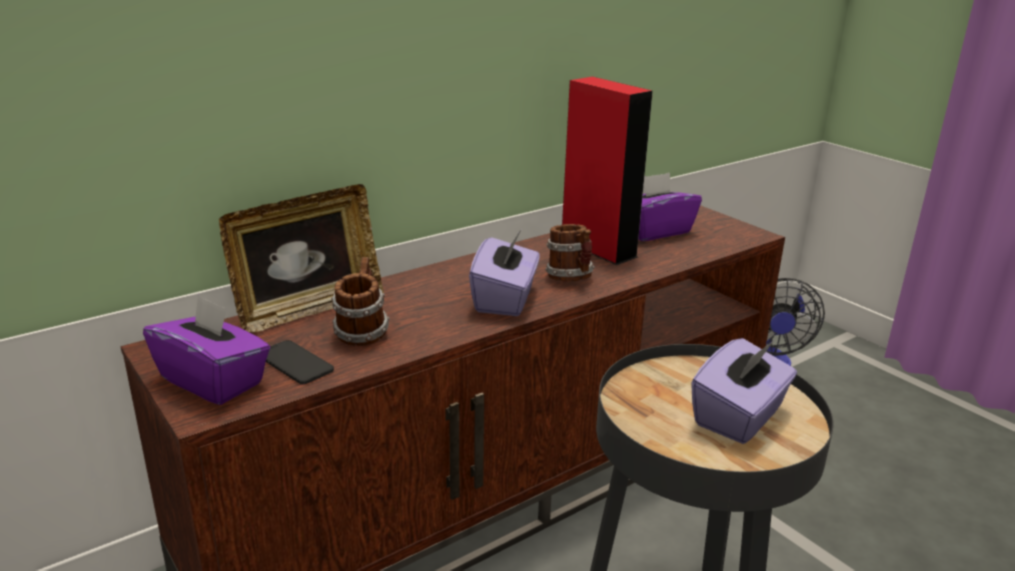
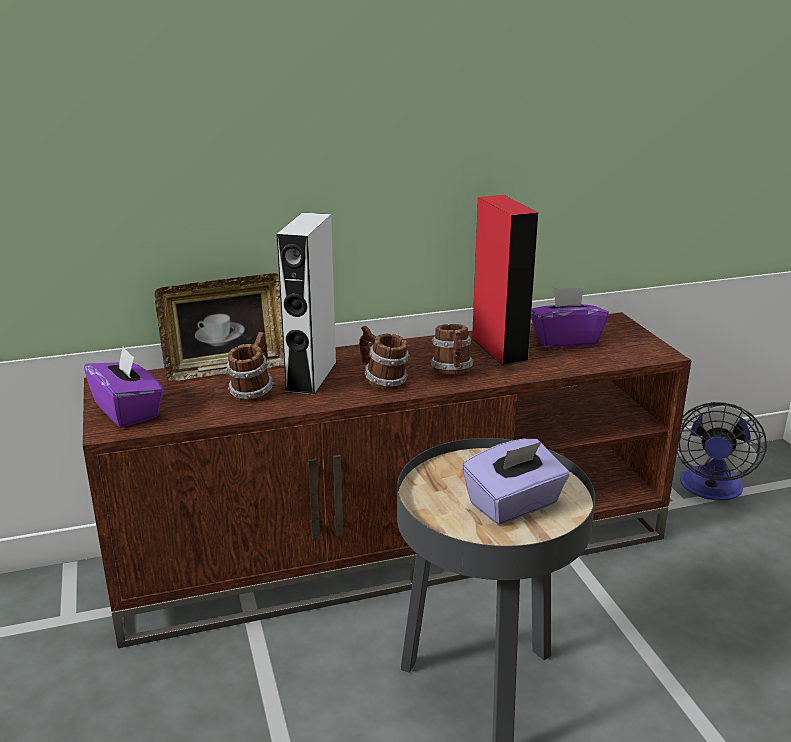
camera: 20 degrees right, 0 degrees up
(295, 363) = (190, 407): phone -> none
(419, 305) = (311, 377): none -> grey speaker
(505, 299) = (383, 382): purple tissue box -> mug

